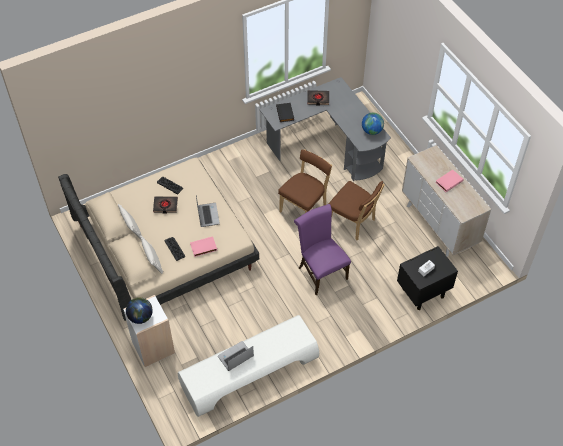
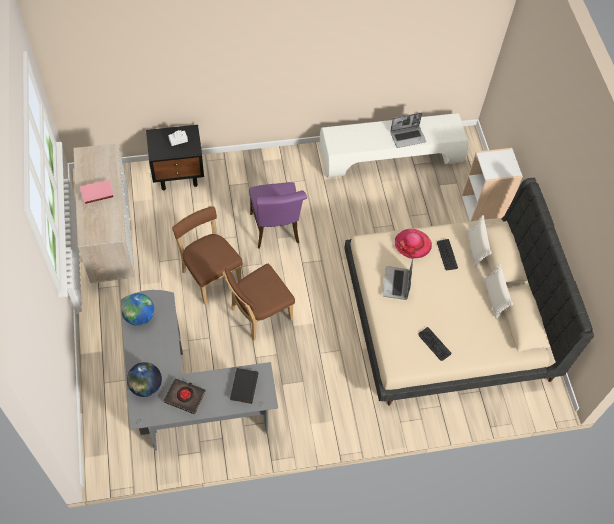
camera: 165 degrees left, 5 degrees up
(140, 317) = (504, 162): globe -> globe (146, 386)
(165, 206) = (446, 315): black book -> none
(203, 248) = (412, 244): pink book -> hat

